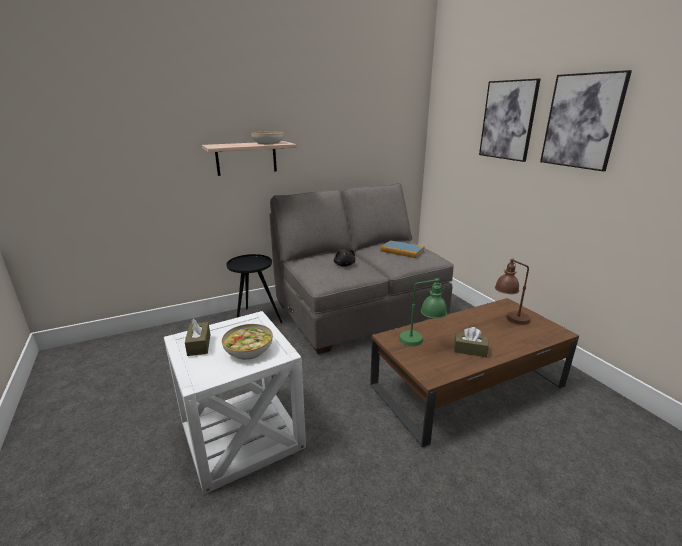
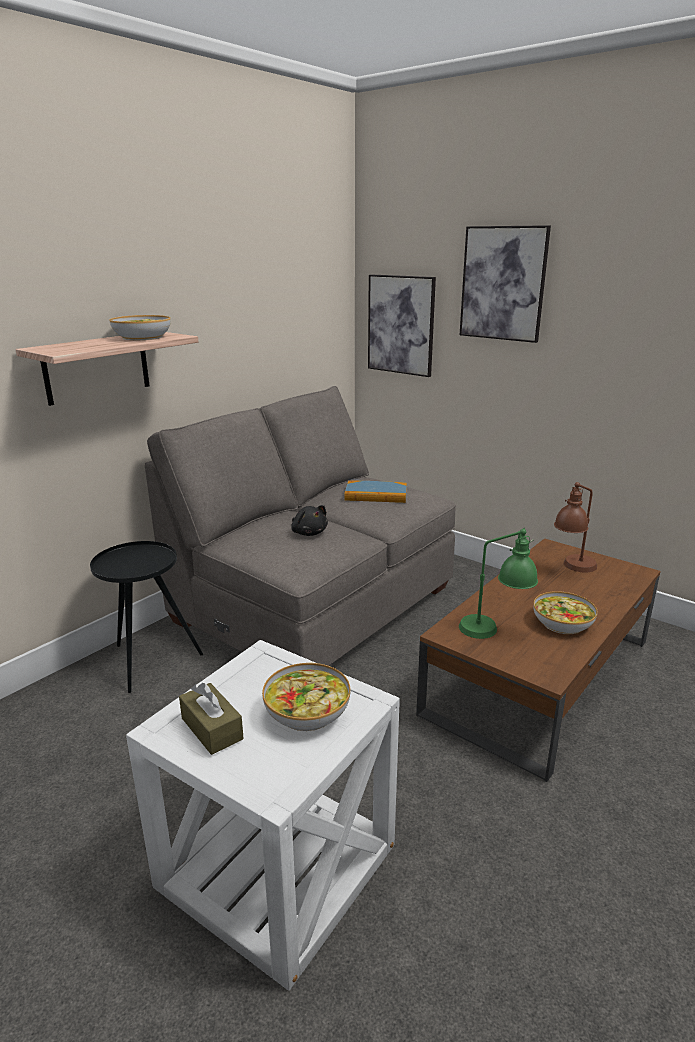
camera: 25 degrees left, 0 degrees up
(470, 350) = (562, 623): brown tissue box -> bowl
(582, 121) = (619, 285): picture -> picture (401, 325)

